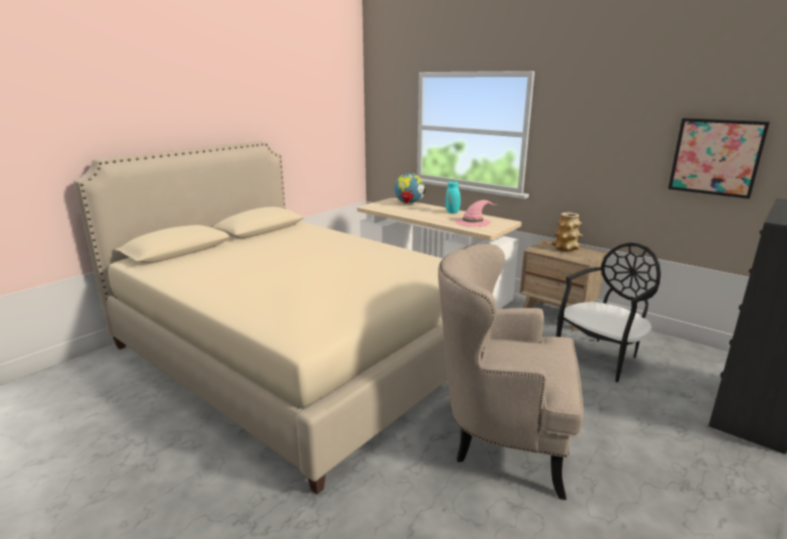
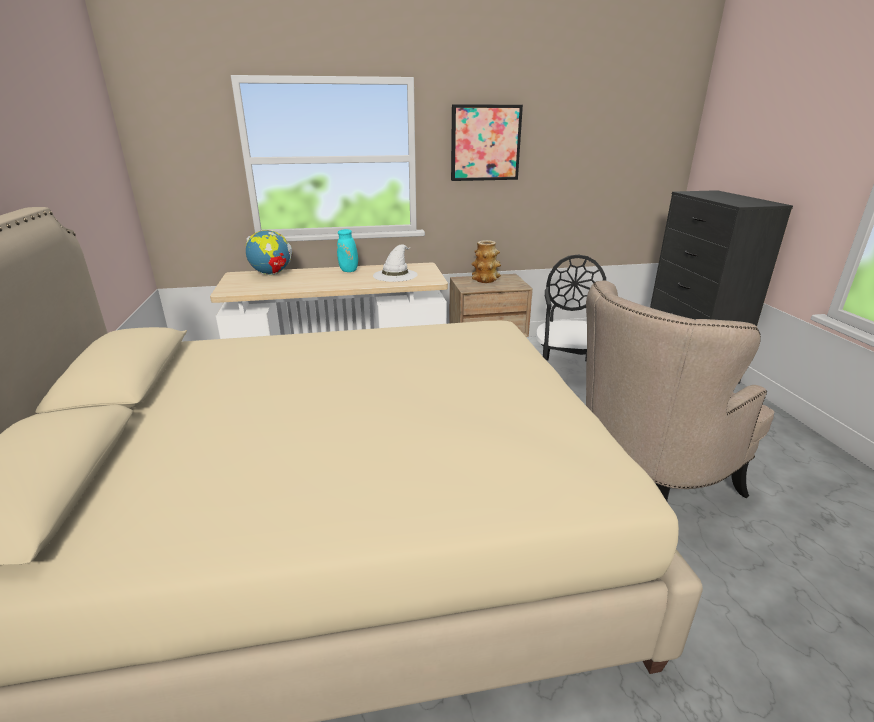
camera: 50 degrees left, 5 degrees up
(473, 222) = (395, 275): pink hat -> white hat
(716, 157) = (598, 163): picture -> picture (485, 143)

